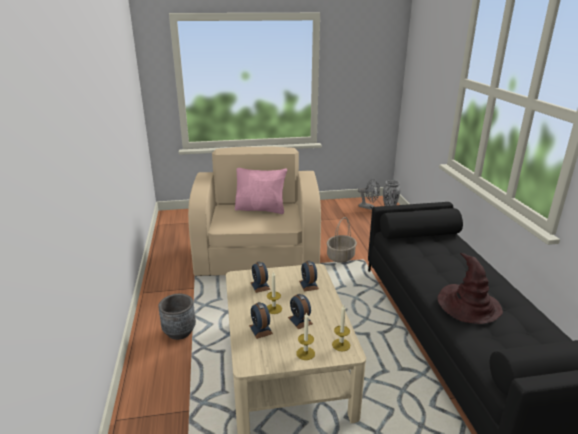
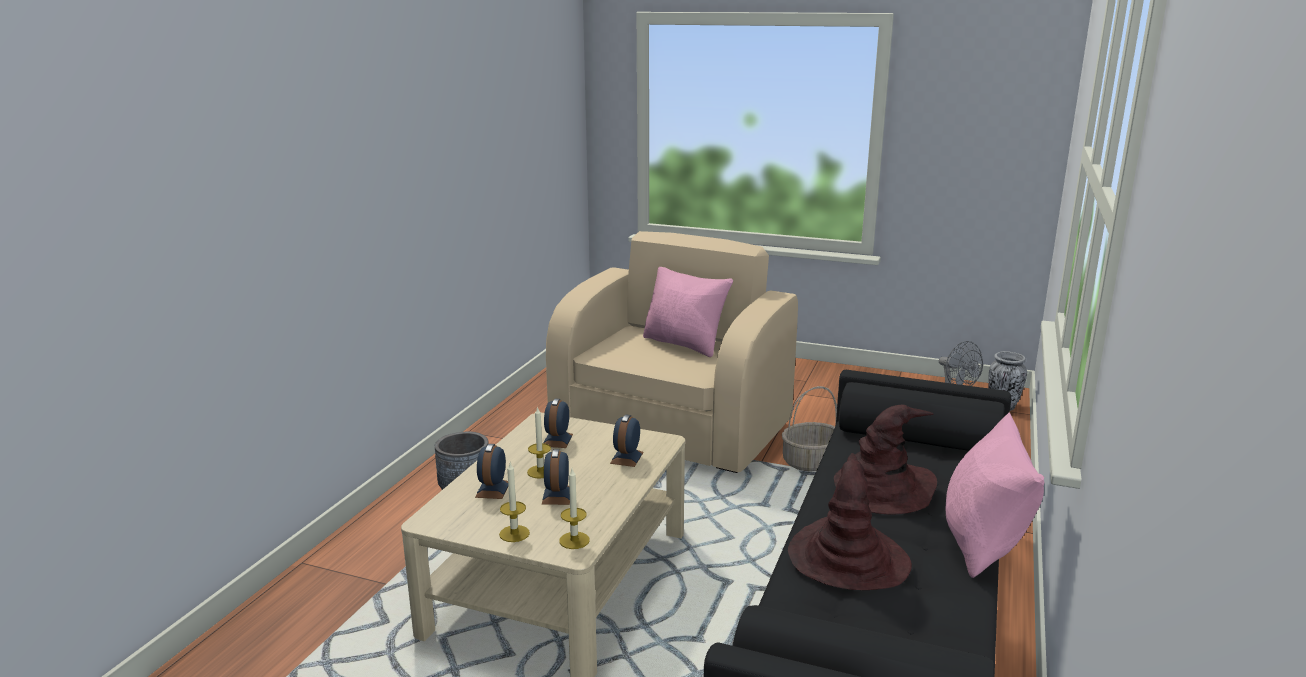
camera: 30 degrees right, 5 degrees down
(439, 264) = (884, 488): none -> brown hat
(503, 278) = (983, 543): none -> pink pillow

